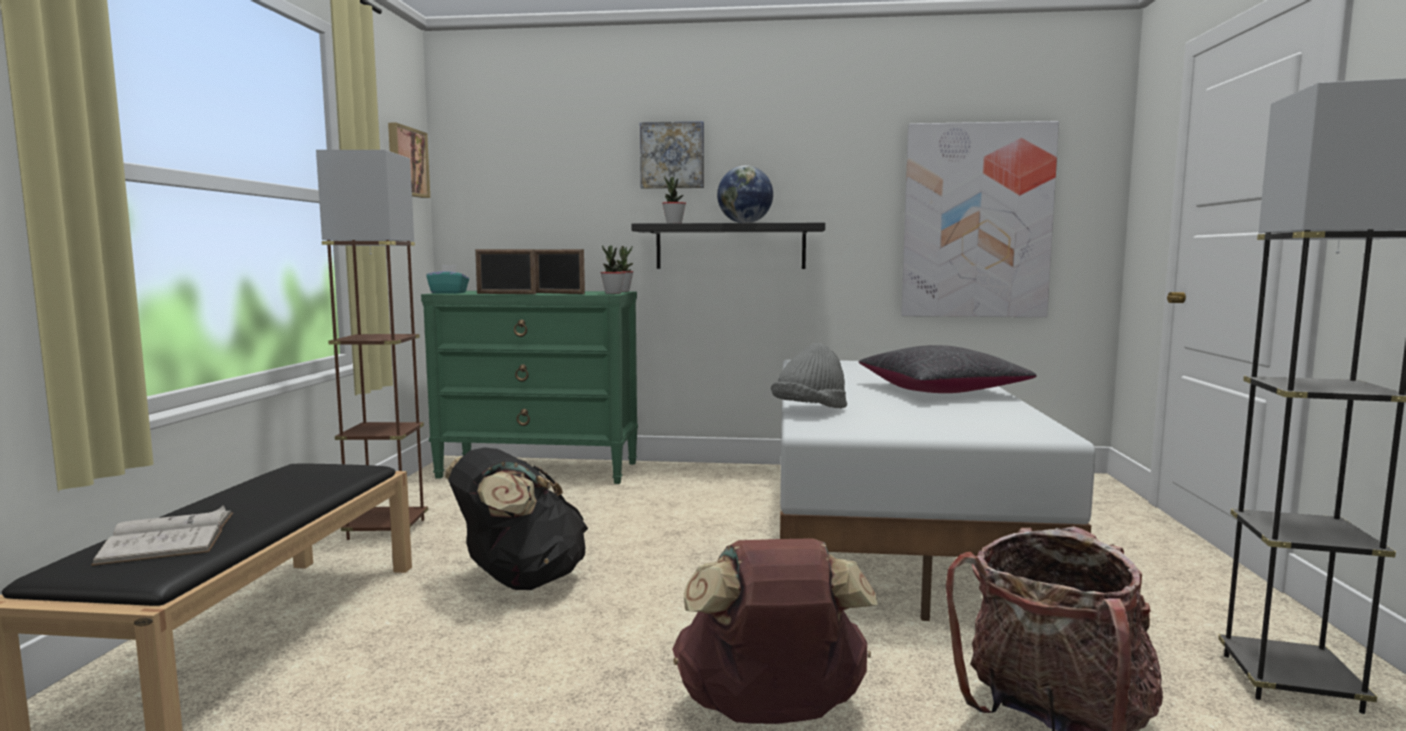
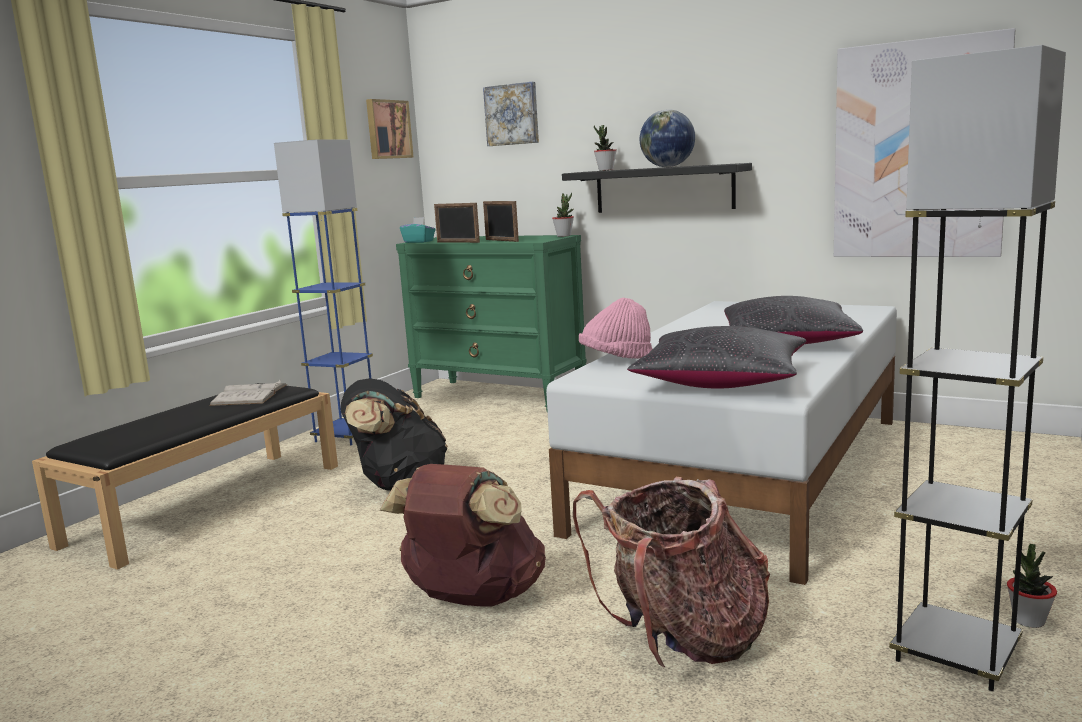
camera: 25 degrees right, 5 degrees up
(168, 537) = (138, 429): white book -> white book (249, 395)
(387, 529) = (346, 436): brown floor lamp -> blue floor lamp
(613, 293) = (544, 240): potted plant -> potted plant (1028, 621)
(672, 155) = (608, 102): picture -> picture (512, 114)
(809, 411) = (616, 359): grey hat -> pink hat
(963, 425) = (721, 381): none -> black pillow

